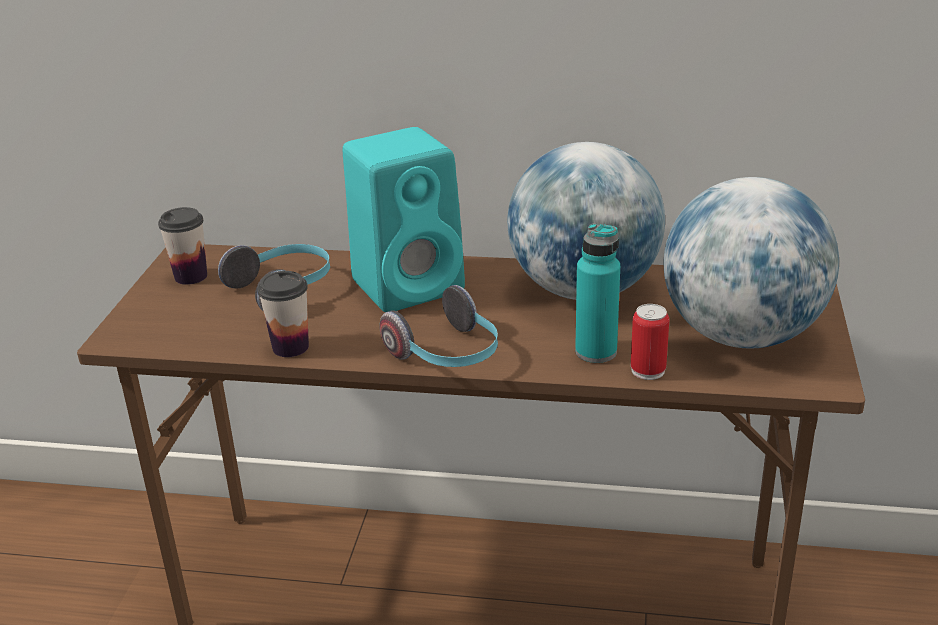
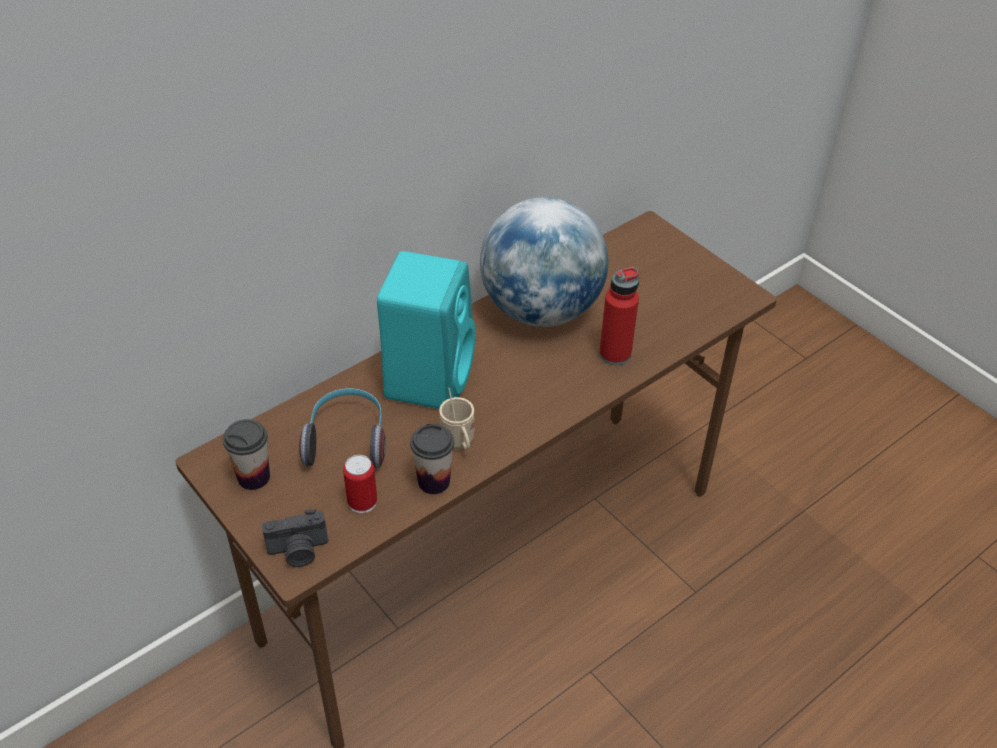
camera: 50 degrees left, 15 degrees up
(135, 331) = (298, 551): none -> camera
(353, 336) = (459, 443): none -> beige mug
(448, 355) = (539, 415): headphones -> none
(596, 352) = (615, 354): turquoise bottle -> red bottle
(648, 370) = (658, 348): can -> can (362, 502)
(742, 335) = (669, 290): globe -> none

